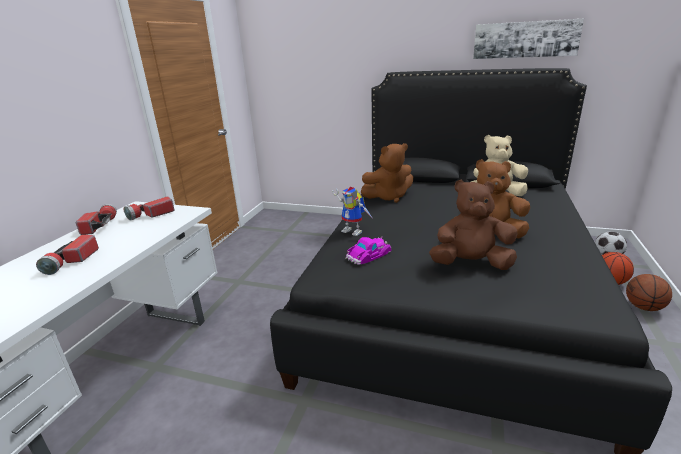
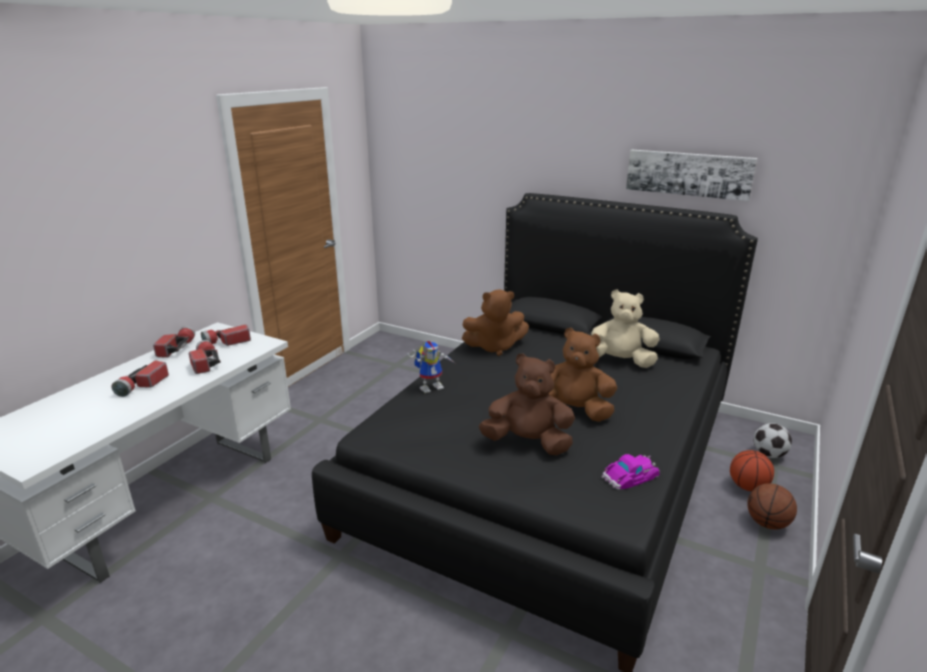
camera: 10 degrees right, 0 degrees up
(135, 234) = (205, 363): none -> flashlight
(355, 231) = (432, 386): toy robot -> toy robot turned 75 degrees counterclockwise
(368, 254) = (428, 416): toy car -> toy car (630, 475)

